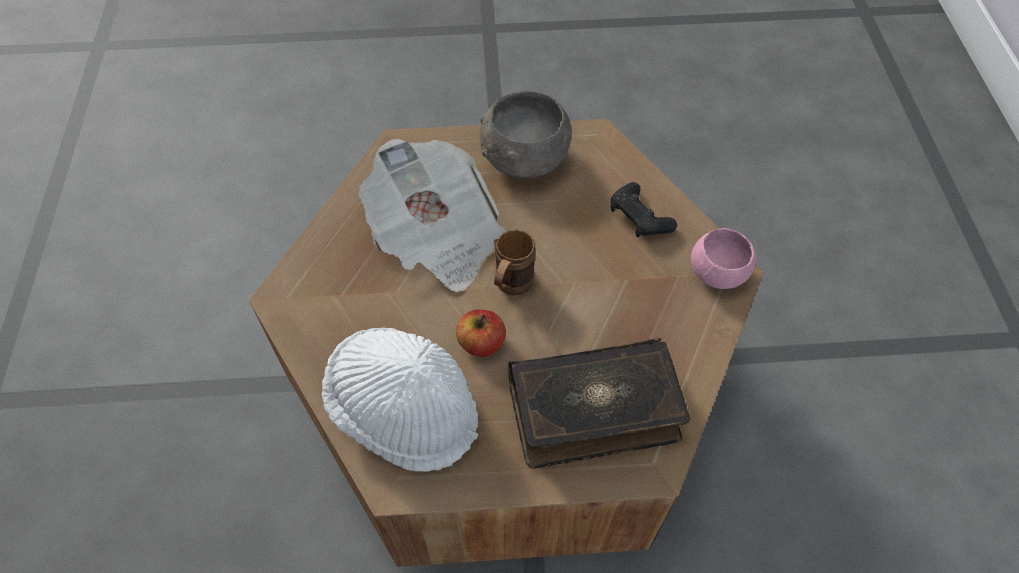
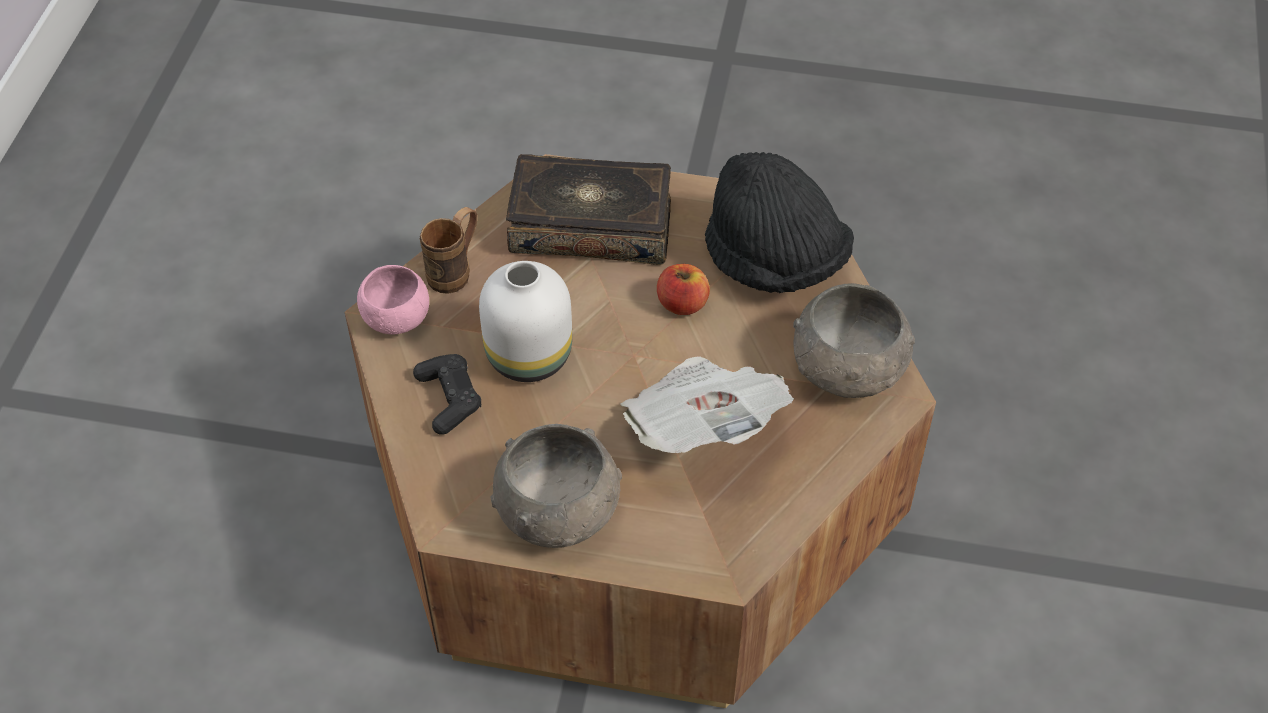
camera: 165 degrees left, 5 degrees down
(324, 311) = (848, 370): none -> grey bowl
(405, 411) = (774, 260): white hat -> black hat
(510, 287) = (633, 352): brown mug -> brown mug (456, 271)
(593, 266) = (531, 355): none -> white vase

